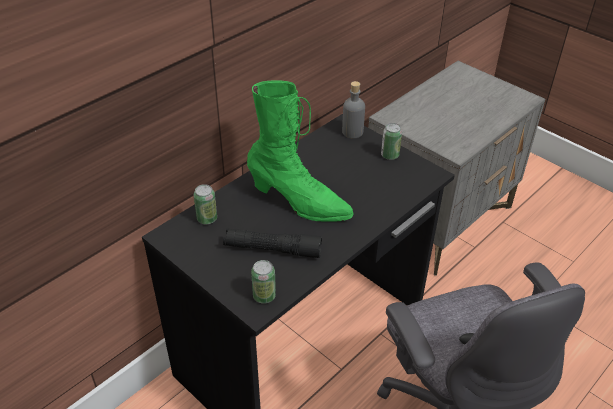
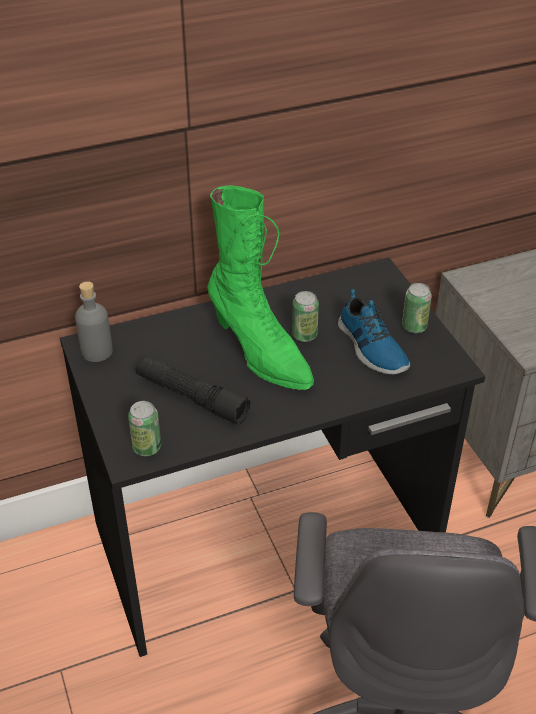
camera: 25 degrees right, 0 degrees up
(207, 219) = (141, 339): can -> can (304, 335)
(352, 132) = (385, 284): grey bottle -> grey bottle (97, 351)
(371, 177) = (370, 348): none -> shoe

